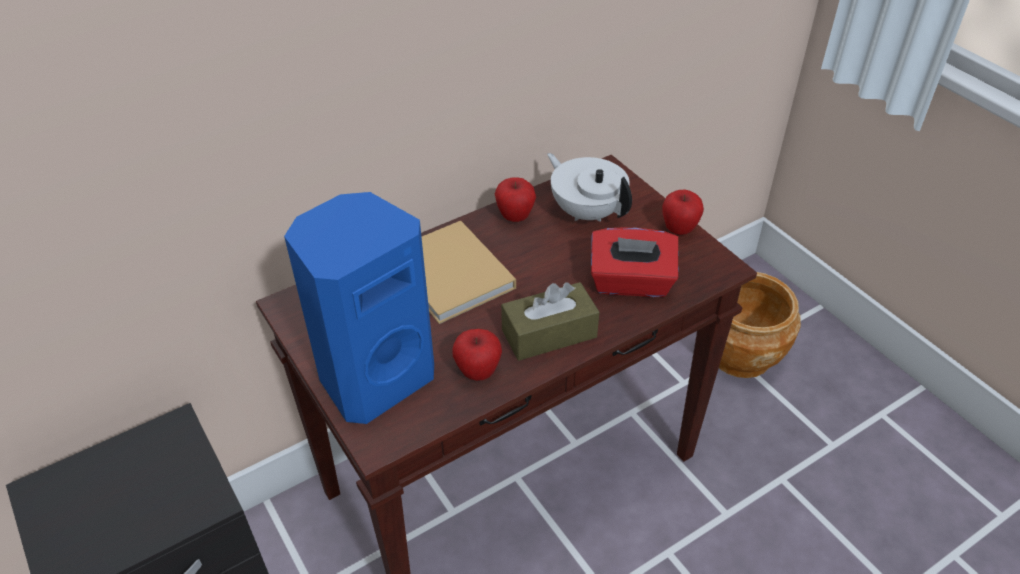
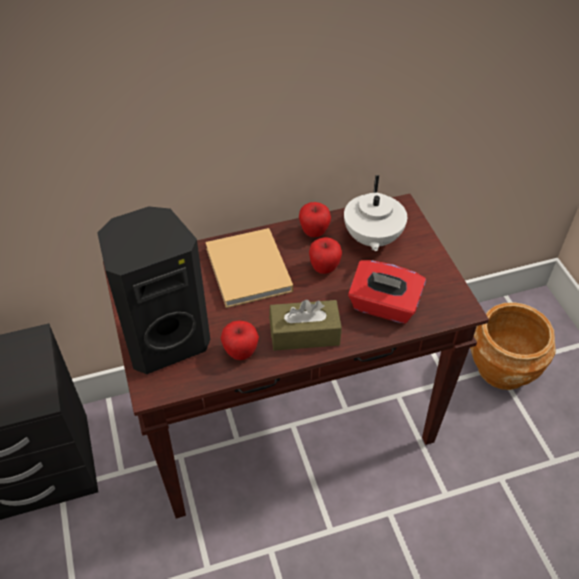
camera: 15 degrees right, 5 degrees up
(374, 377) = (165, 339): blue speaker -> black speaker
(587, 211) = (372, 239): white teapot -> white teapot turned 150 degrees counterclockwise
(679, 229) = (439, 269): apple -> apple (324, 268)

